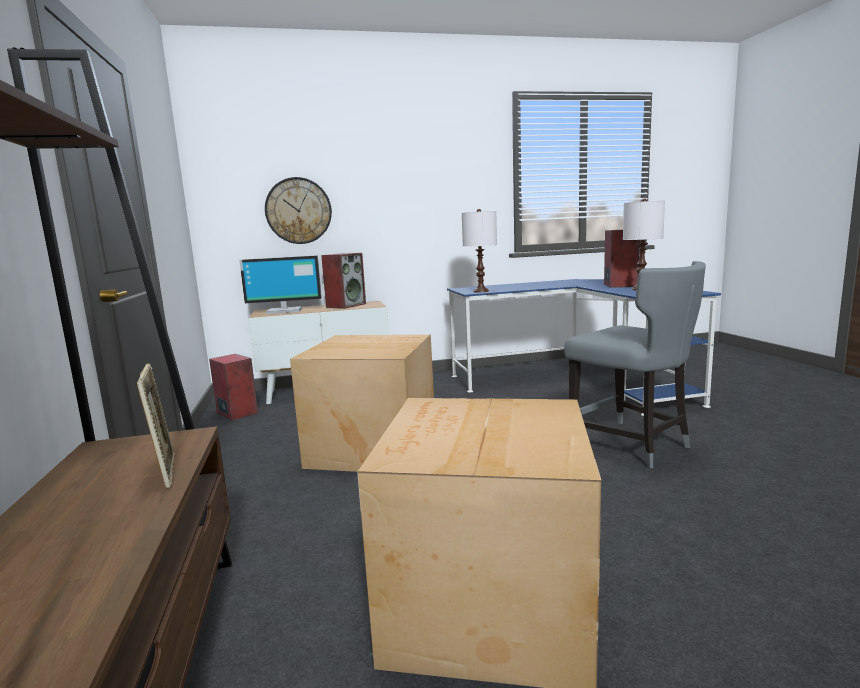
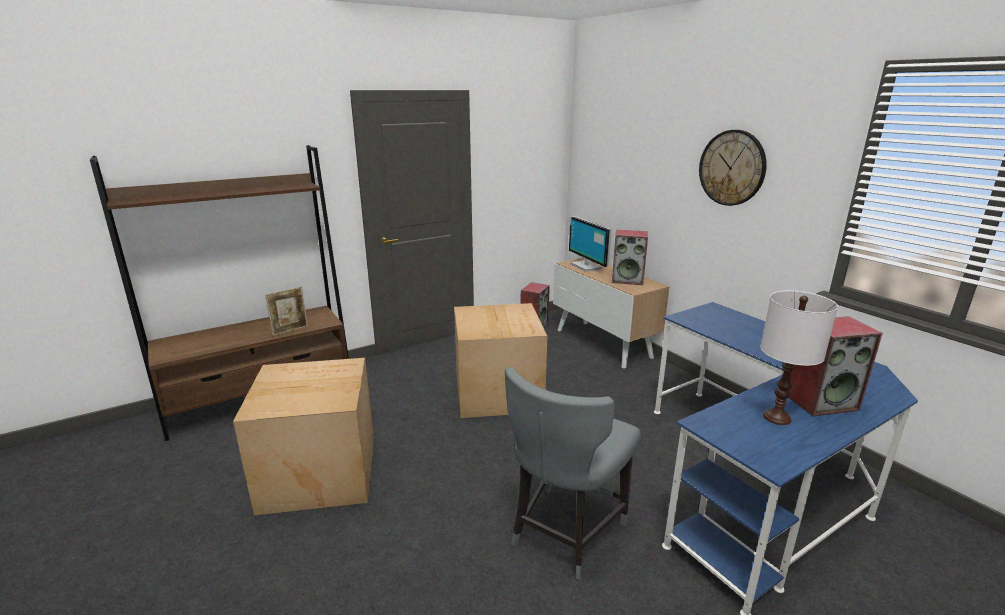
camera: 70 degrees right, 10 degrees up
(298, 211) = (627, 183): wall clock -> wall clock (732, 168)
(481, 291) = (693, 321): white table lamp -> none

